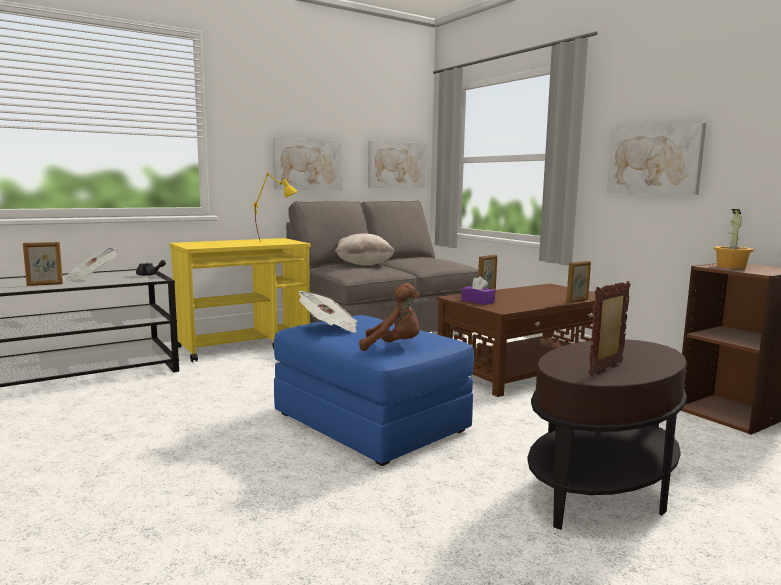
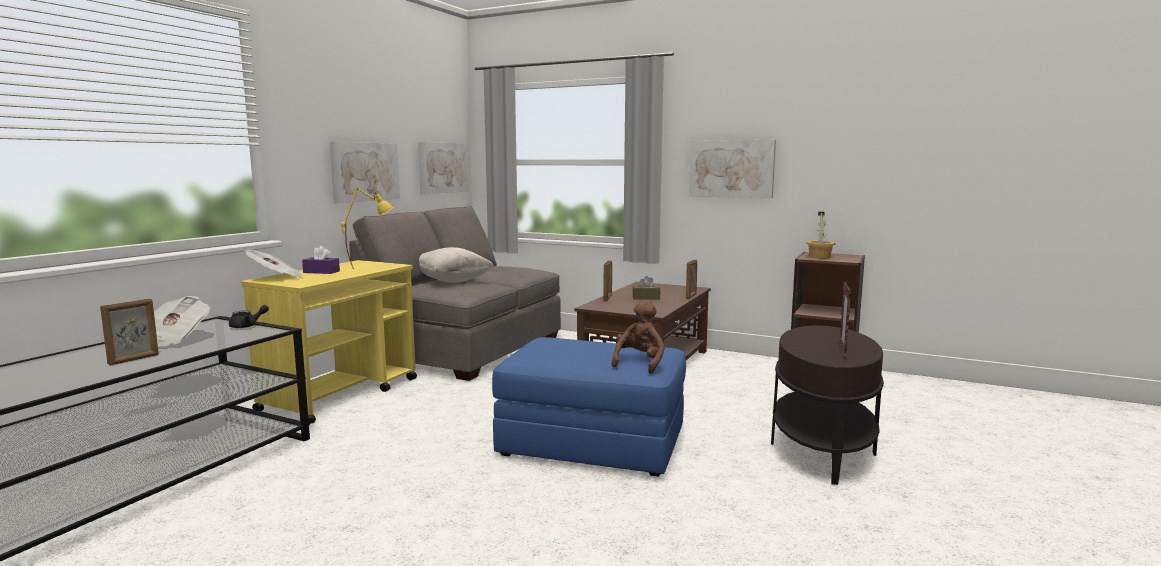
camera: 30 degrees left, 0 degrees up
(329, 328) = (550, 355): newspaper -> newspaper (276, 278)
(394, 346) = (639, 363): brown plush toy -> brown plush toy turned 45 degrees counterclockwise
(477, 301) = (619, 308): purple tissue box -> purple tissue box (321, 272)
(525, 297) = (646, 298): none -> brown tissue box

